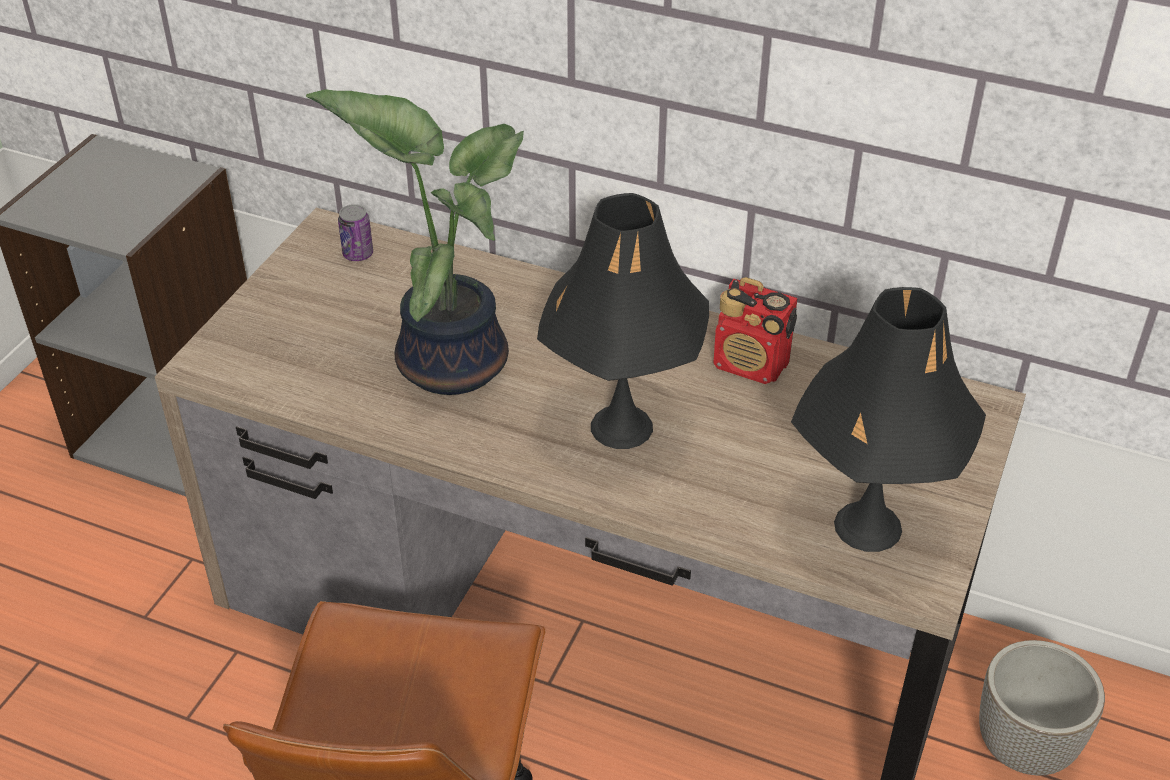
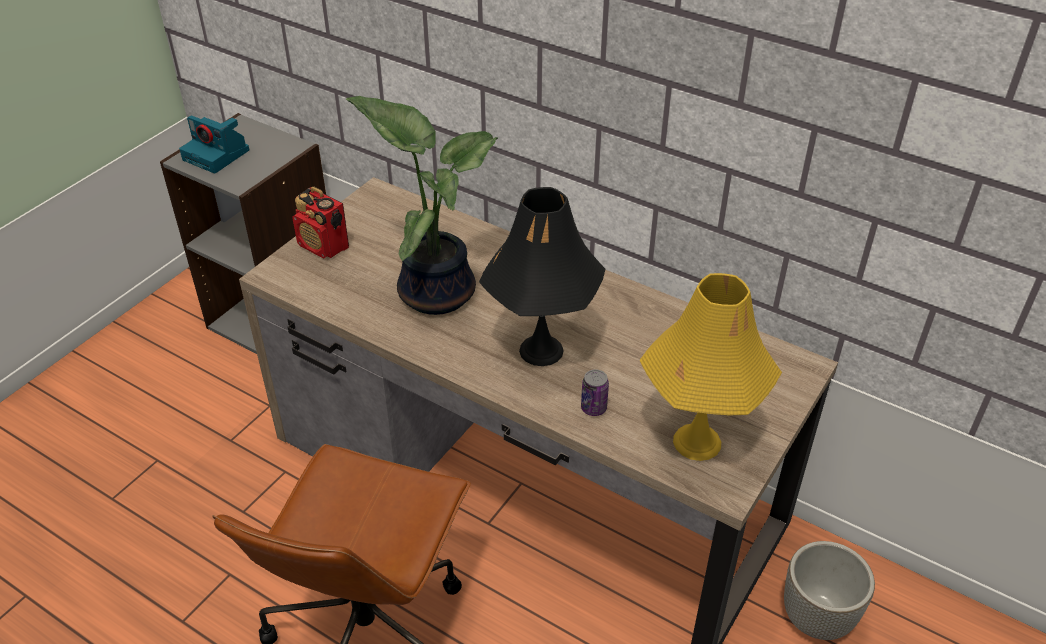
camera: 10 degrees right, 0 degrees up
(77, 198) = (217, 155): none -> camera
(358, 254) = (393, 211): can -> can (593, 408)
(751, 365) = (643, 318): radio -> radio (324, 246)
(867, 526) = (696, 442): black table lamp -> yellow table lamp

